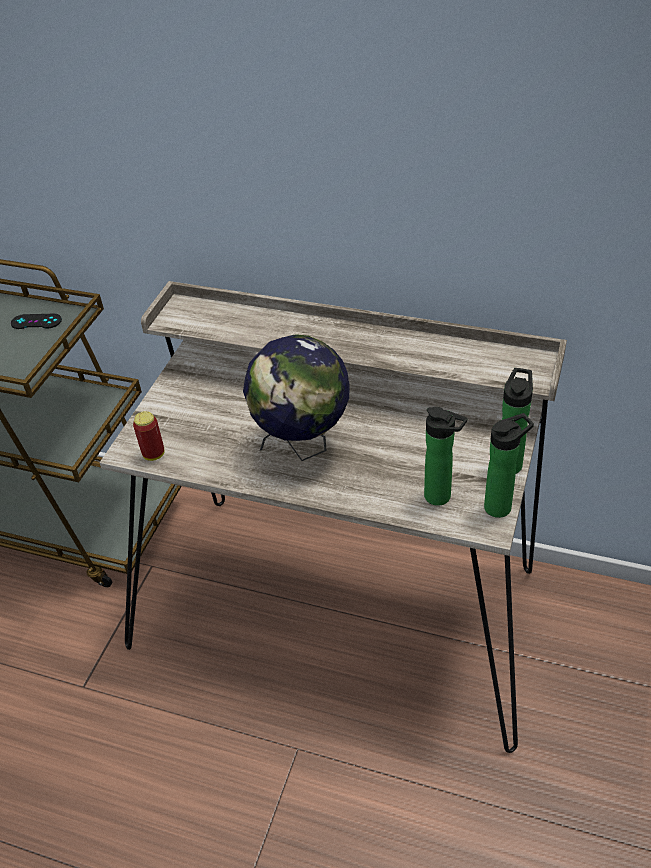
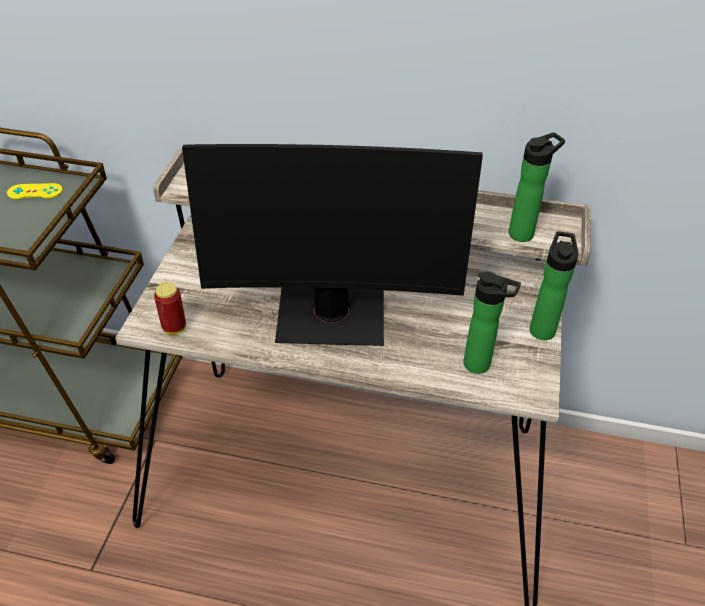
camera: 10 degrees left, 0 degrees up
(36, 322) = (35, 192): black game controller -> yellow game controller
(303, 446) = (331, 316): globe -> monitor
(501, 506) = (542, 372): bottle -> bottle (524, 233)

